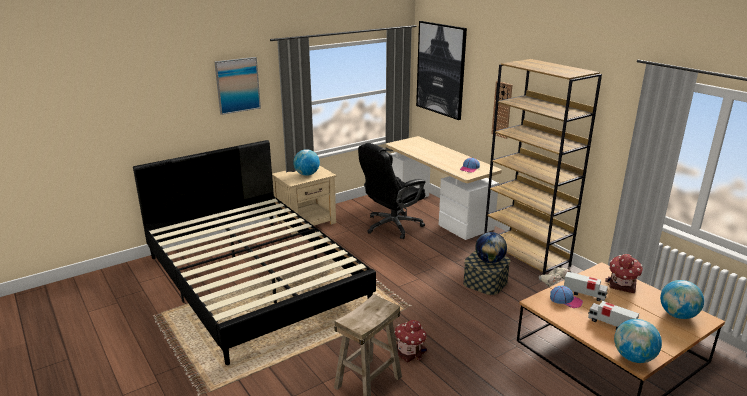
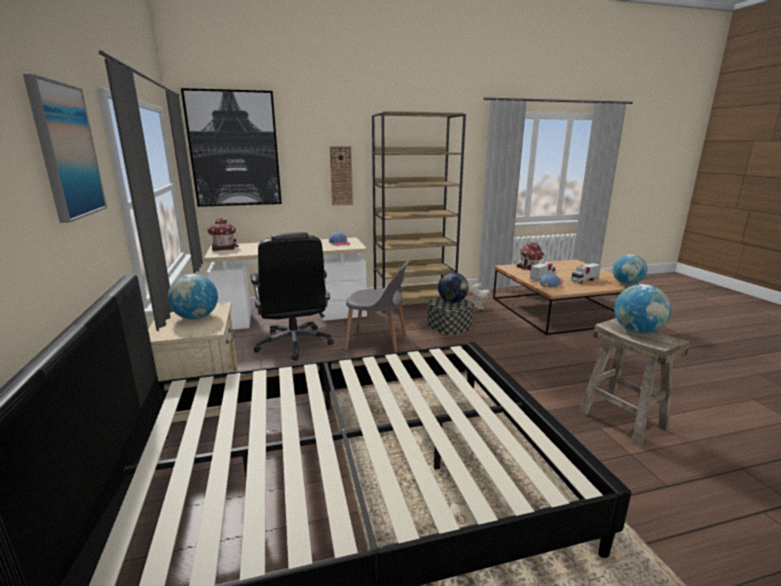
camera: 70 degrees left, 5 degrees down
(409, 351) = (562, 385): toy house -> toy house (223, 247)
(420, 256) = (378, 343): none -> grey chair
(677, 315) = (570, 265): globe -> globe (637, 331)

